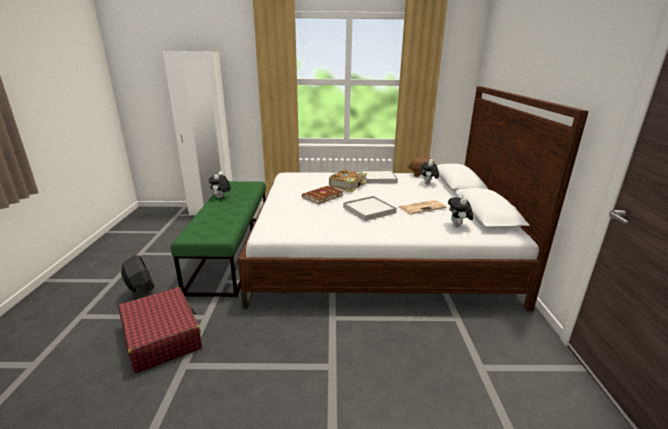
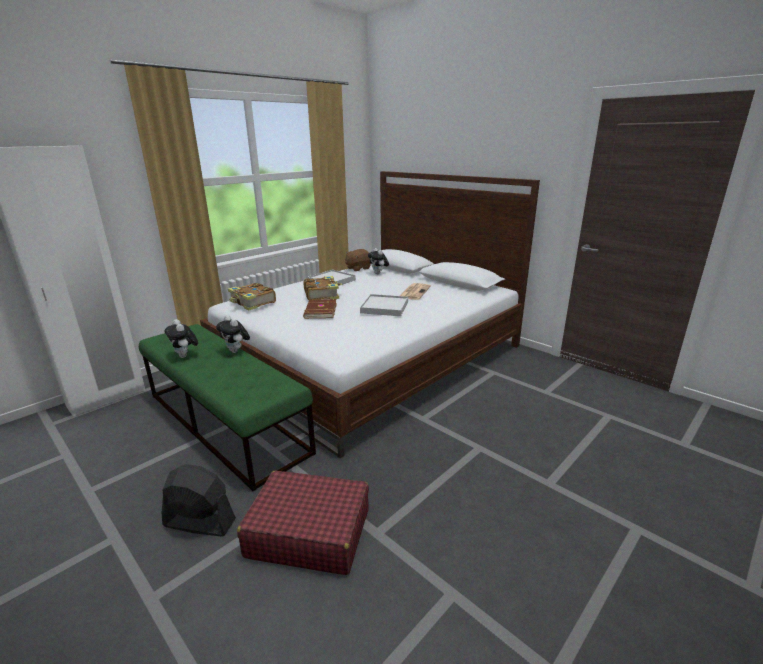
camera: 45 degrees left, 0 degrees up
(298, 177) = (252, 303): none -> book
(458, 226) = (463, 296): plush toy -> plush toy (236, 351)

